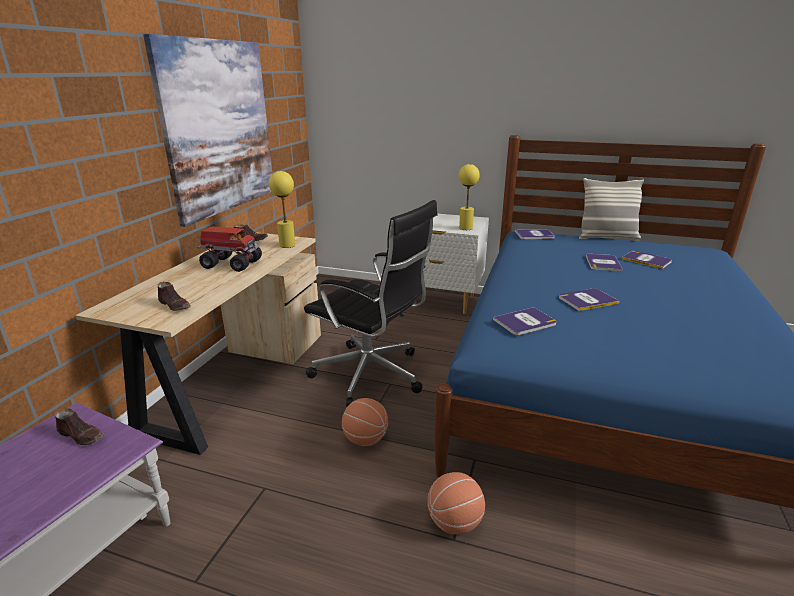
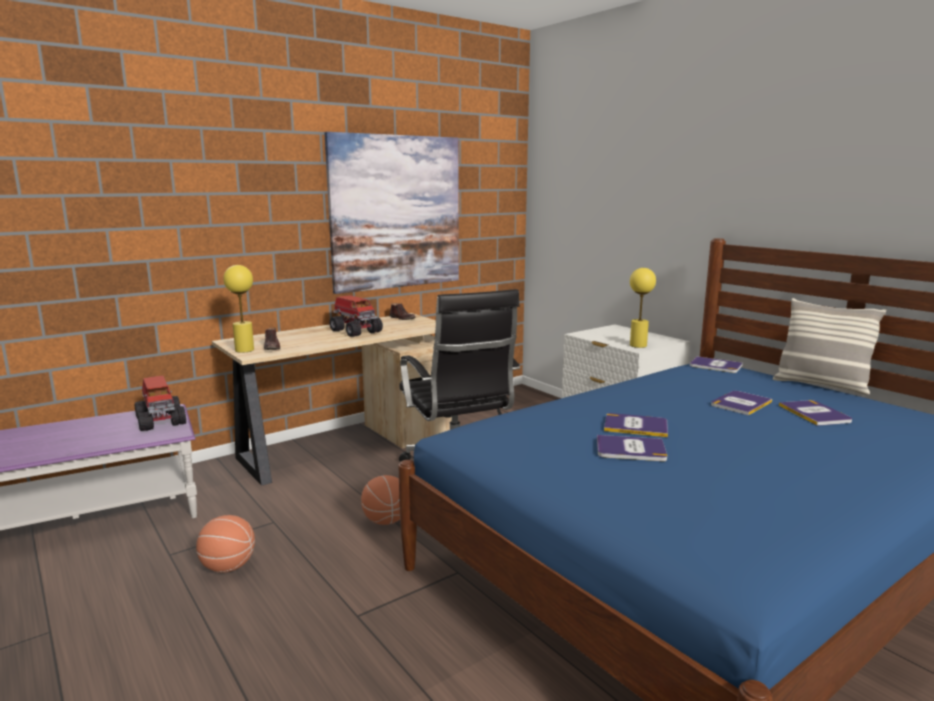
camera: 35 degrees right, 10 degrees down
(82, 435) = (161, 420): brown shoe -> toy truck
(287, 245) = (422, 327): yellow table lamp -> yellow table lamp (245, 350)
(454, 522) = (374, 605): basketball -> basketball (228, 567)
(525, 322) = (526, 425): book -> book (630, 449)

